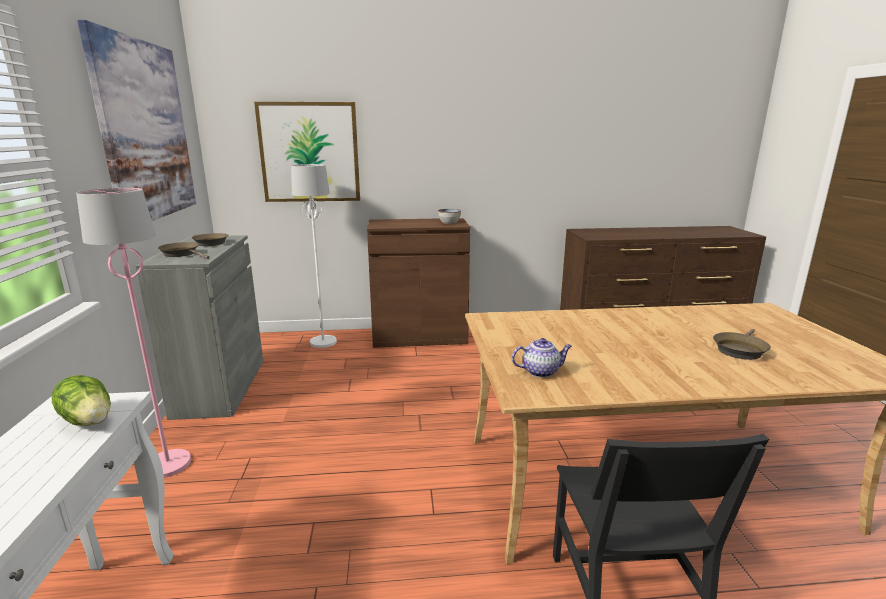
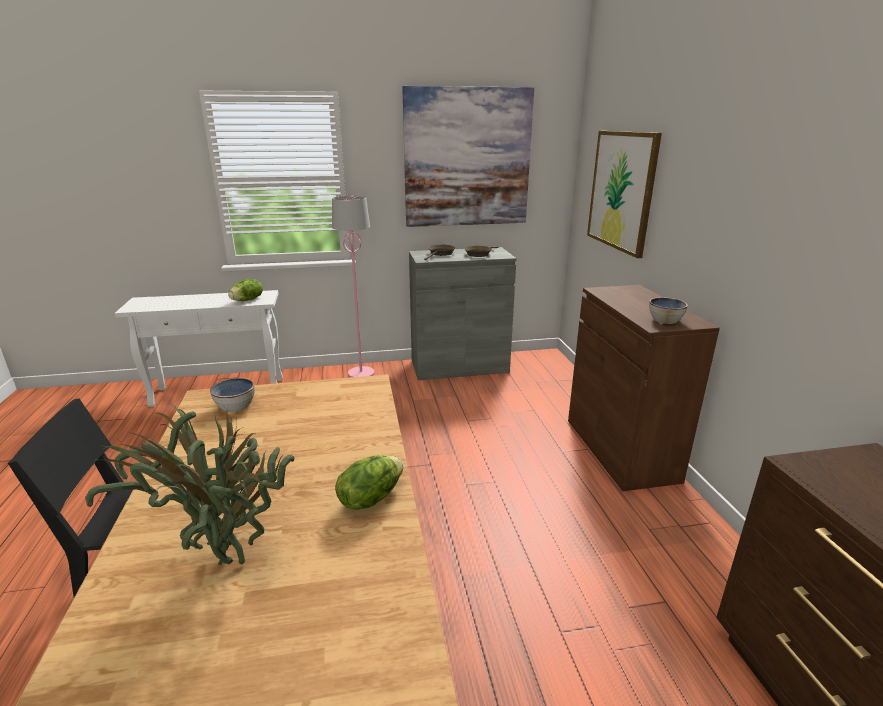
camera: 85 degrees right, 5 degrees up
(323, 342) = (565, 392): white floor lamp -> none
(541, 371) = (236, 406): teapot -> bowl
(651, 316) = (370, 497): none -> lettuce
(739, 350) = (224, 555): brown frying pan -> potted plant

